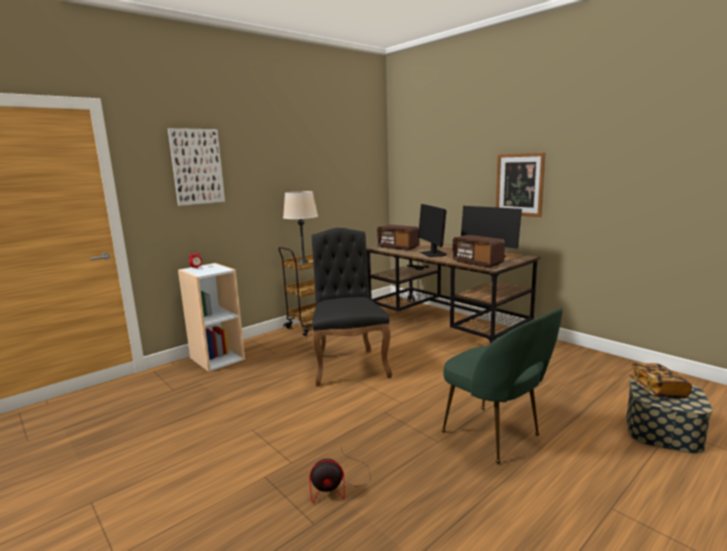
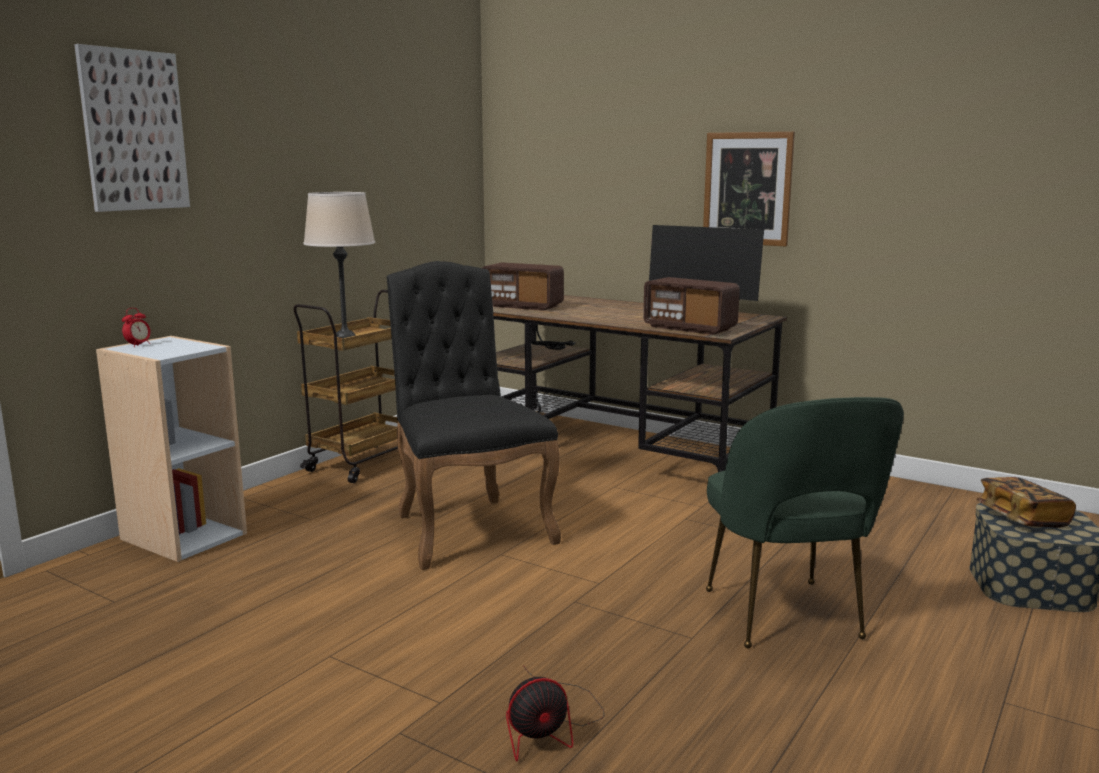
camera: 15 degrees left, 0 degrees up
(433, 254) = (598, 316): monitor -> none
(496, 437) = (786, 621): green chair -> green chair turned 45 degrees clockwise

